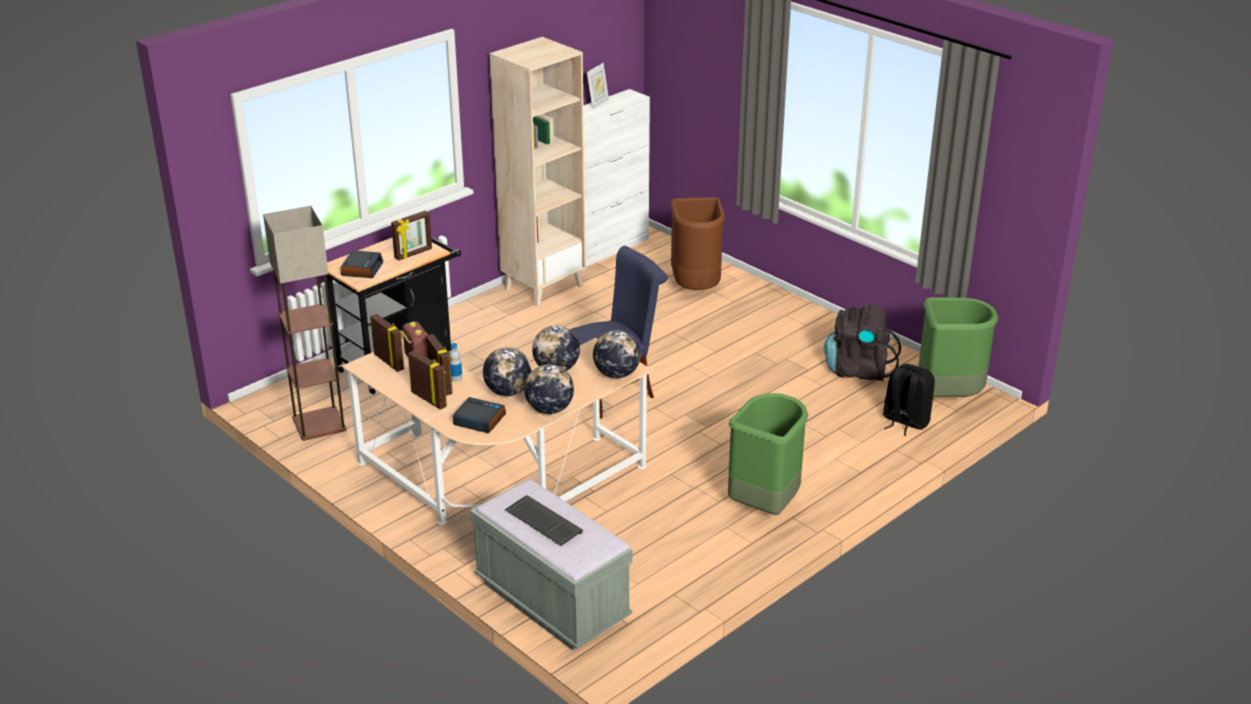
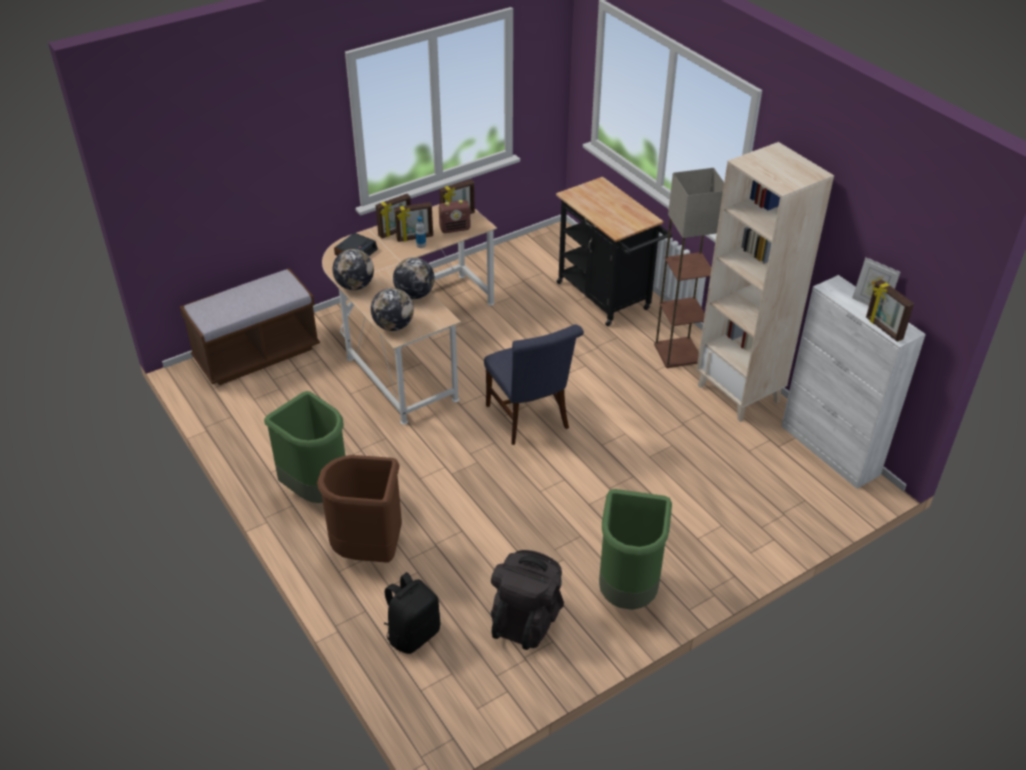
camera: 100 degrees right, 10 degrees up
(319, 423) = (521, 258): floor lamp -> floor lamp (679, 353)
(362, 269) = (591, 195): alarm clock -> none
(413, 254) = (614, 221): picture frame -> picture frame (883, 329)
(508, 392) = (390, 268): globe -> none
(542, 522) = (250, 294): keyboard -> none
(552, 601) = (257, 354): grey bench -> brown bench
(696, 287) = (732, 512): brown trash can -> brown trash can (368, 551)
(947, 396) = (452, 691): green trash can -> green trash can (628, 590)

